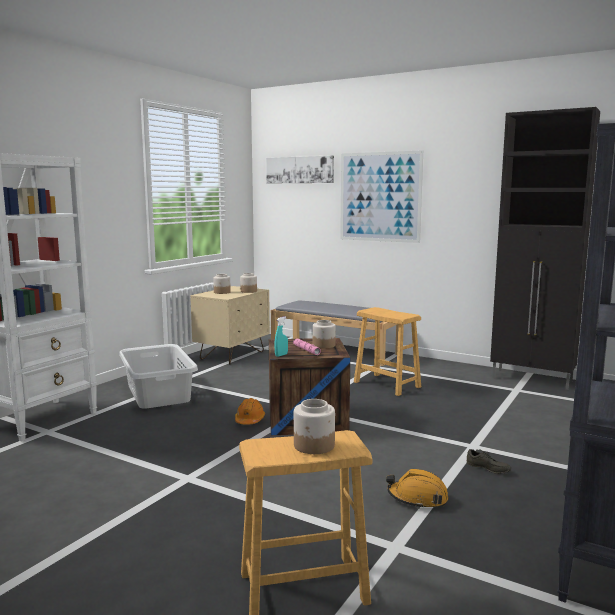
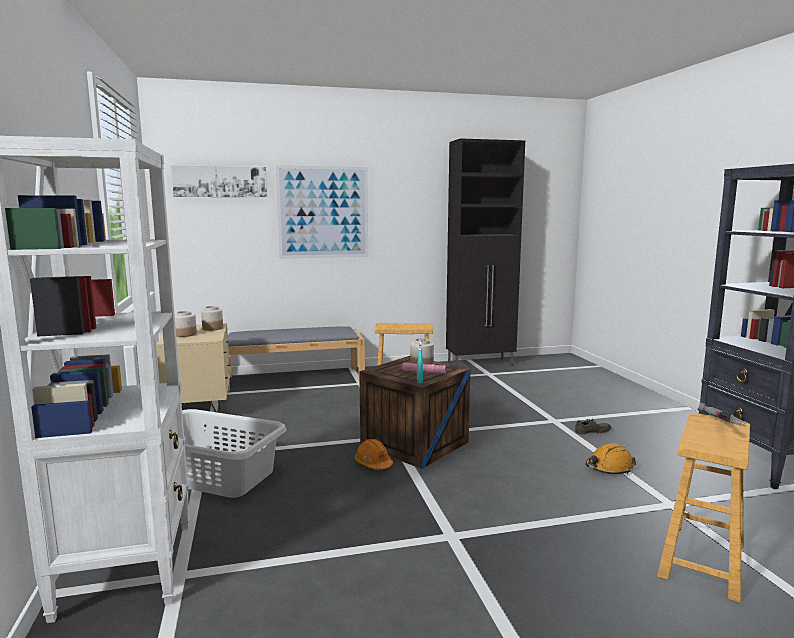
camera: 45 degrees left, 0 degrees up
(314, 446) = (717, 430): jar -> hammer

